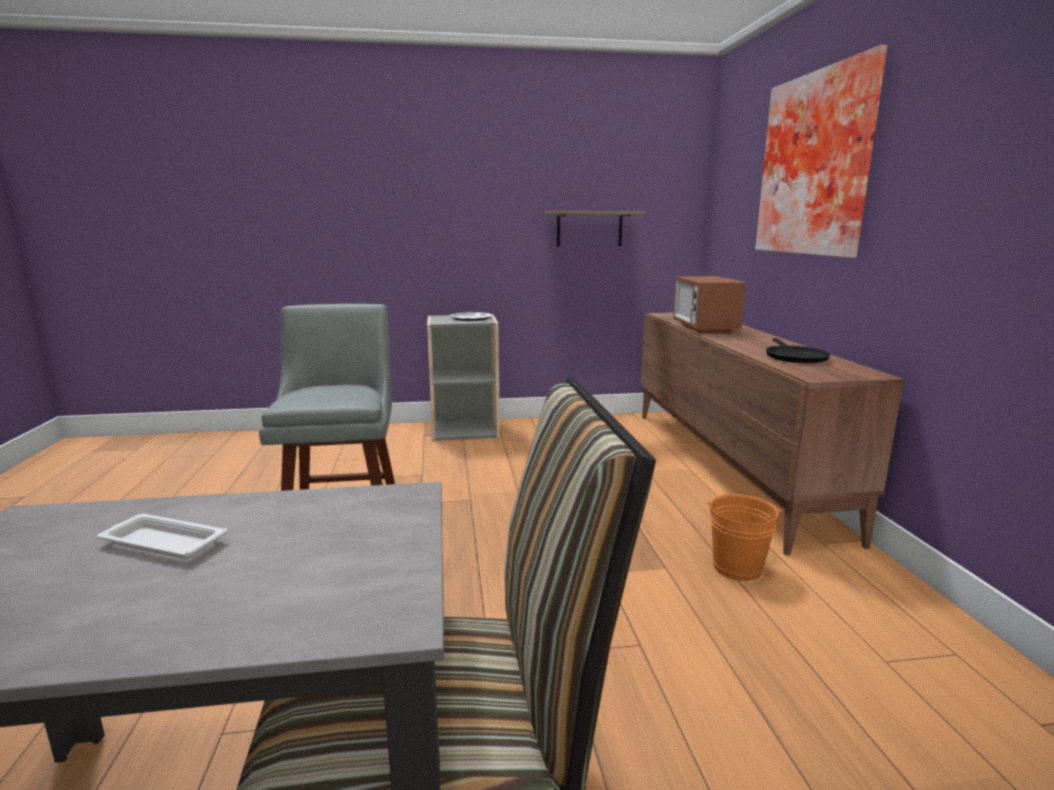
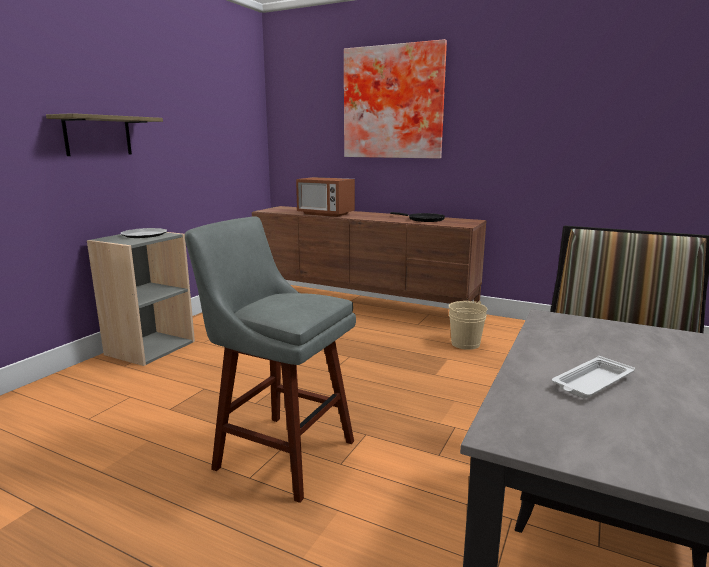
camera: 55 degrees left, 0 degrees up
(589, 229) = (203, 144): shelf -> shelf (98, 136)
(737, 567) = (465, 343): orange bucket -> beige bucket

